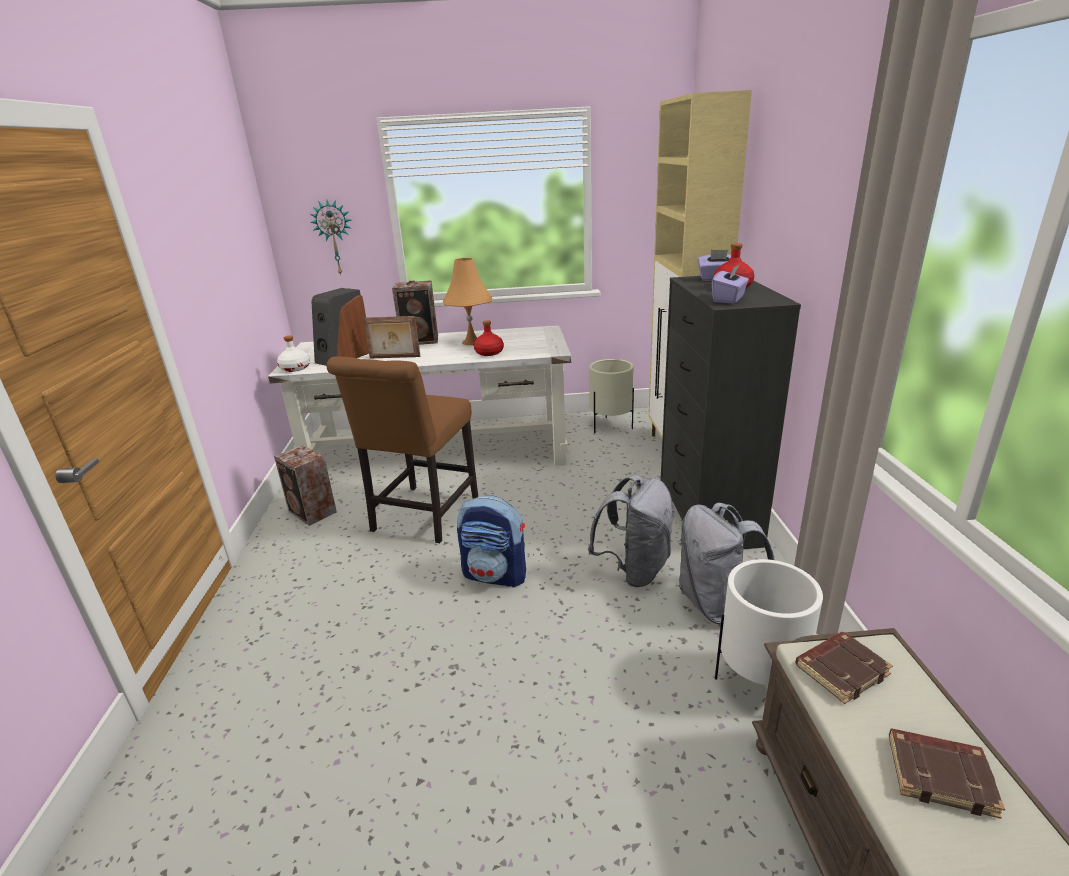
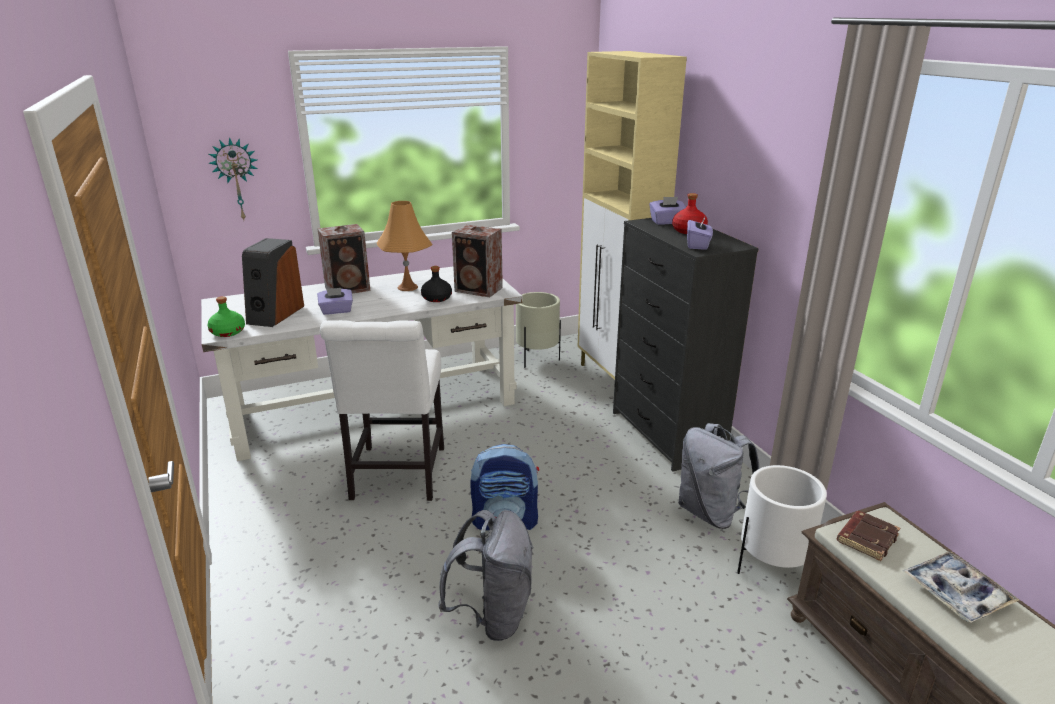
camera: 20 degrees left, 0 degrees up
(295, 368) = (228, 332): white bottle -> green bottle
(312, 512) = (268, 490): speaker -> speaker (479, 290)
(394, 357) = (336, 311): picture frame -> purple tissue box
(422, 517) = (396, 477): brown chair -> white chair
(488, 353) = (436, 298): red bottle -> black bottle
(635, 570) = (629, 495): grey backpack -> grey backpack (492, 616)
(940, 775) = (956, 593): brown book -> tray

